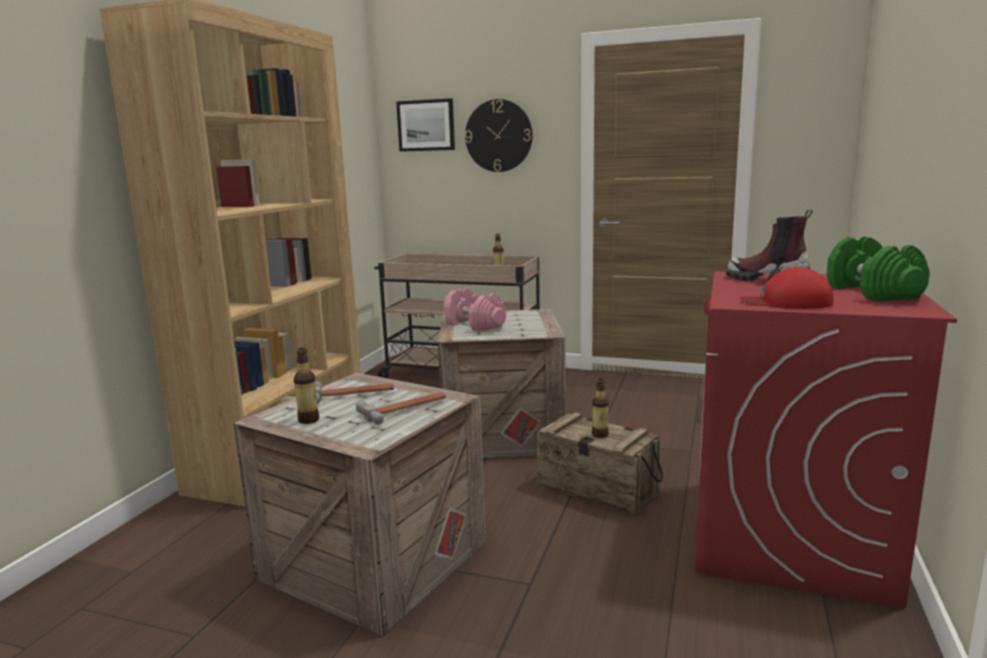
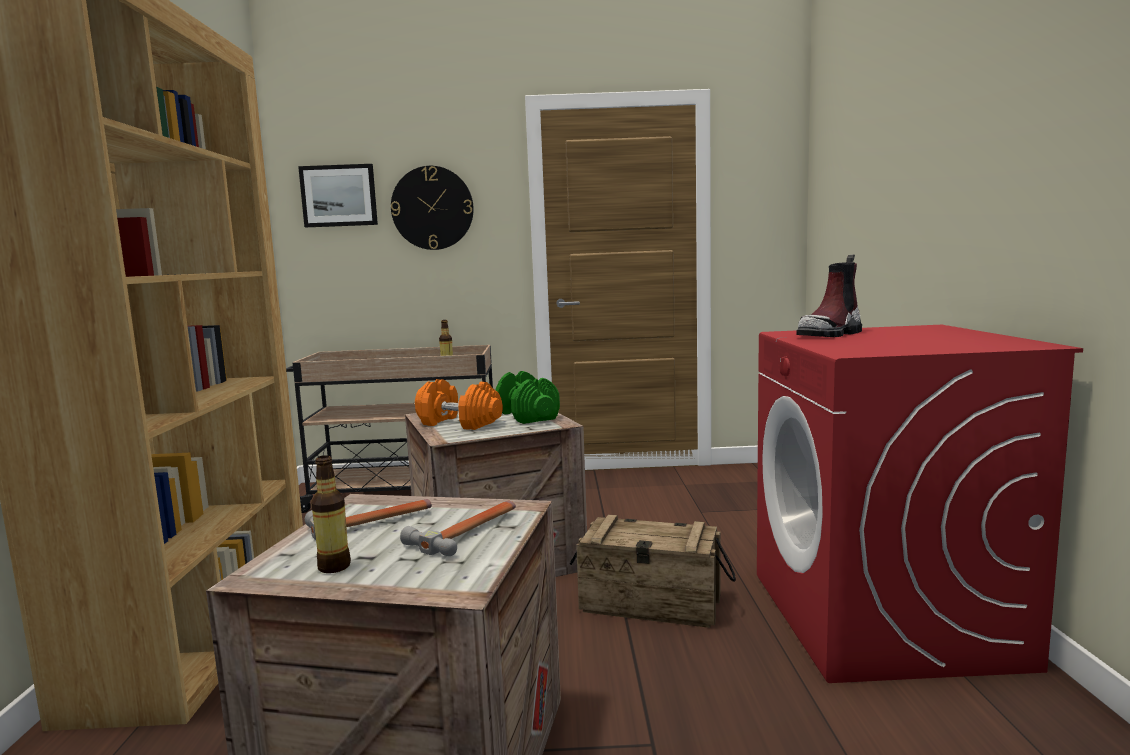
camera: 20 degrees left, 5 degrees down
(475, 325) = (460, 423): pink dumbbell -> orange dumbbell
(600, 435) = (655, 536): bottle -> none
(766, 280) = (830, 334): boot -> boot turned 60 degrees counterclockwise
(787, 302) = (899, 348): red cap -> none
(873, 292) = (954, 336): green dumbbell -> green dumbbell (528, 415)

